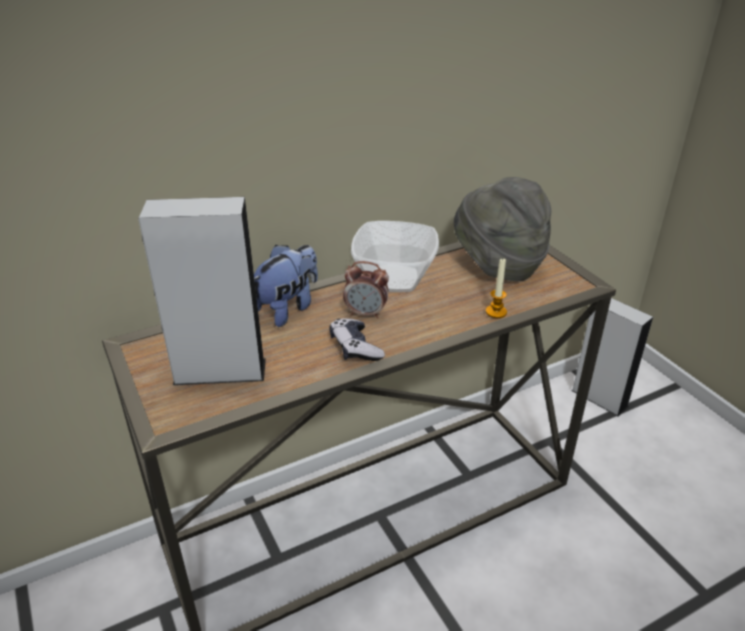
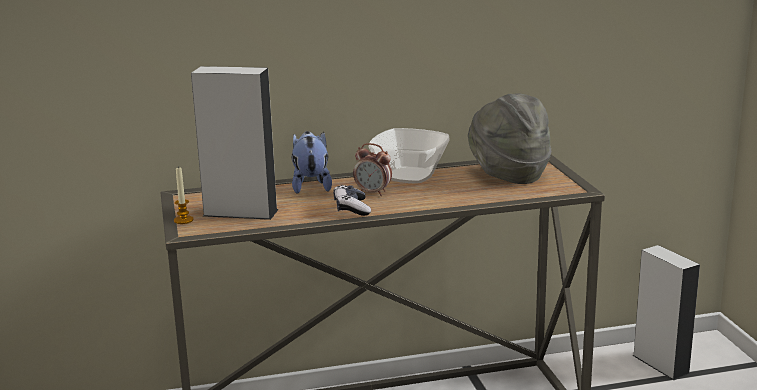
camera: 15 degrees right, 15 degrees down
(287, 308) = (311, 186): plush toy -> plush toy turned 60 degrees counterclockwise
(496, 312) = (483, 199): candle -> candle (183, 220)

